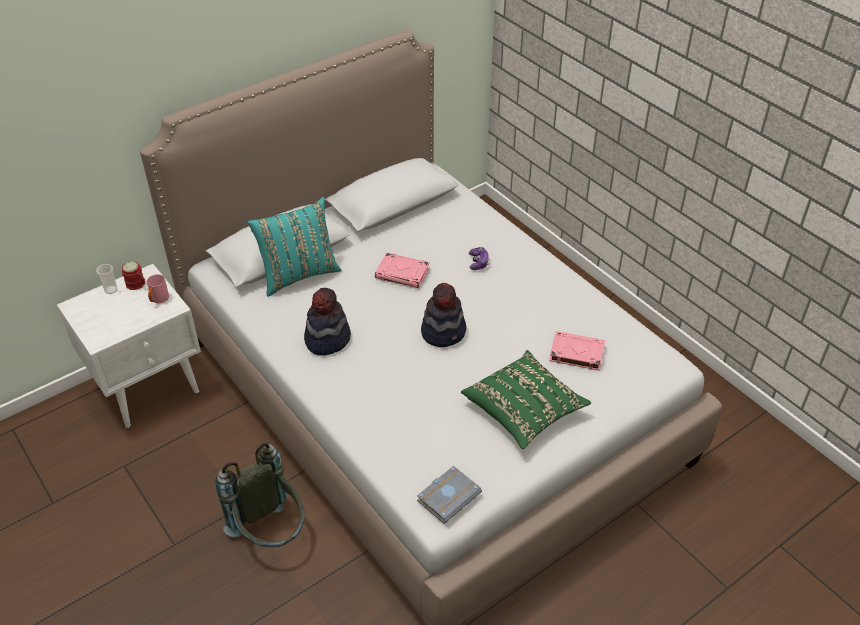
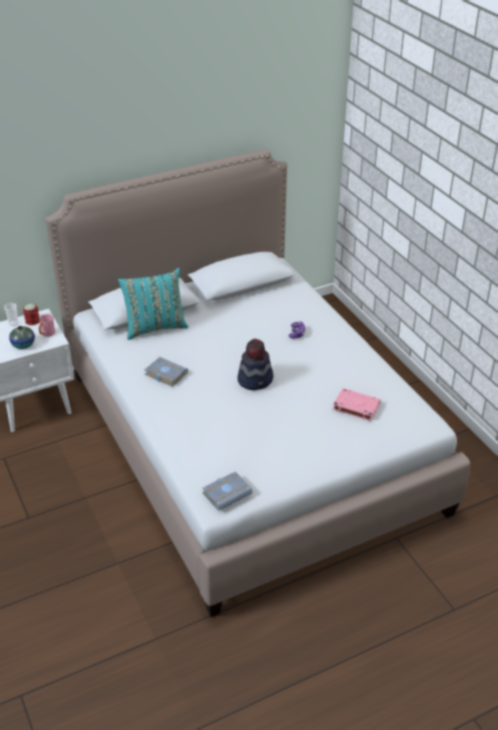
camera: 10 degrees right, 5 degrees down
(130, 318) = (23, 345): none -> vase
(271, 534) = (102, 520): grey backpack -> none
(327, 339) = (164, 374): hat -> grey book
(403, 274) = (235, 335): pink book -> none
(524, 410) = (302, 441): green pillow -> none

